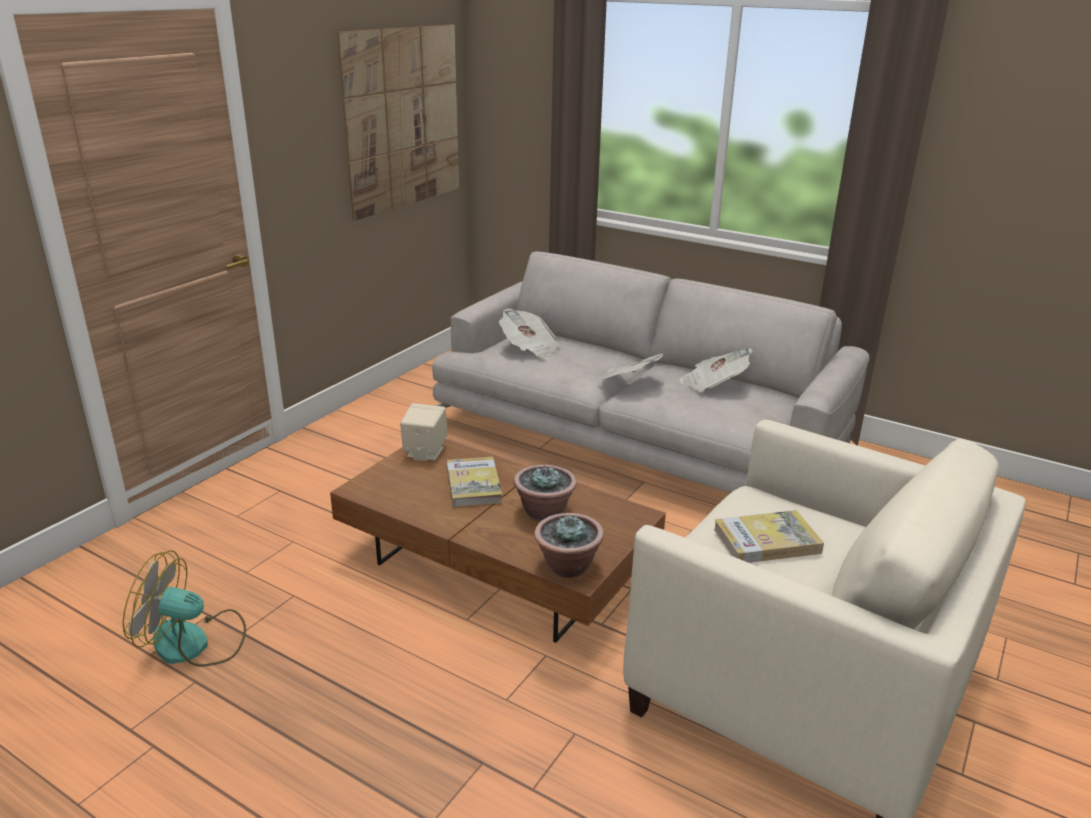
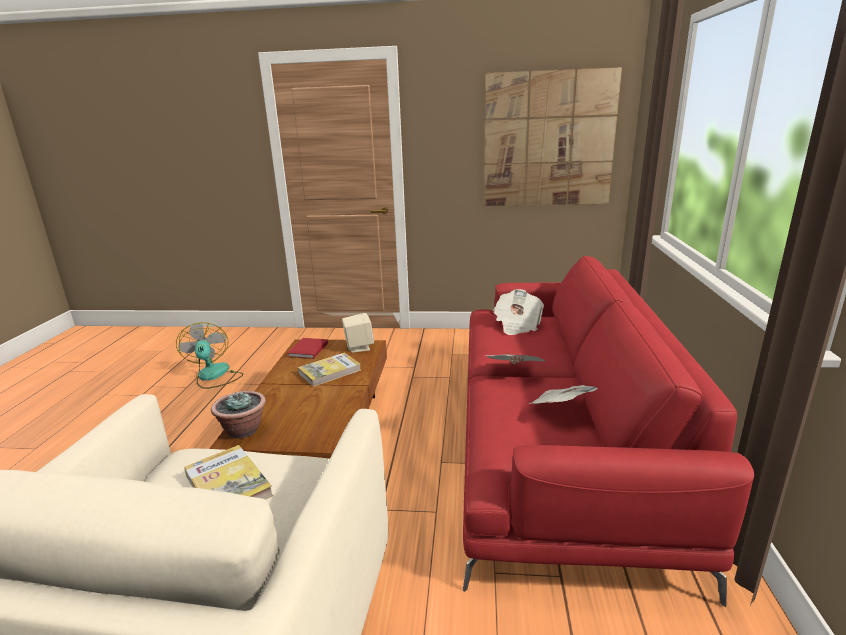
camera: 65 degrees right, 5 degrees down
(385, 489) = (307, 350): none -> red book
(544, 512) = (310, 403): potted plant -> none
(637, 439) = (556, 441): grey sofa -> red sofa

